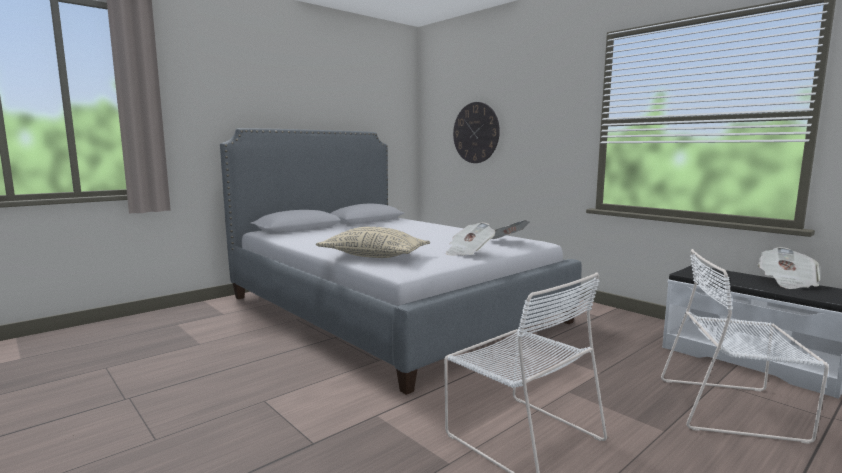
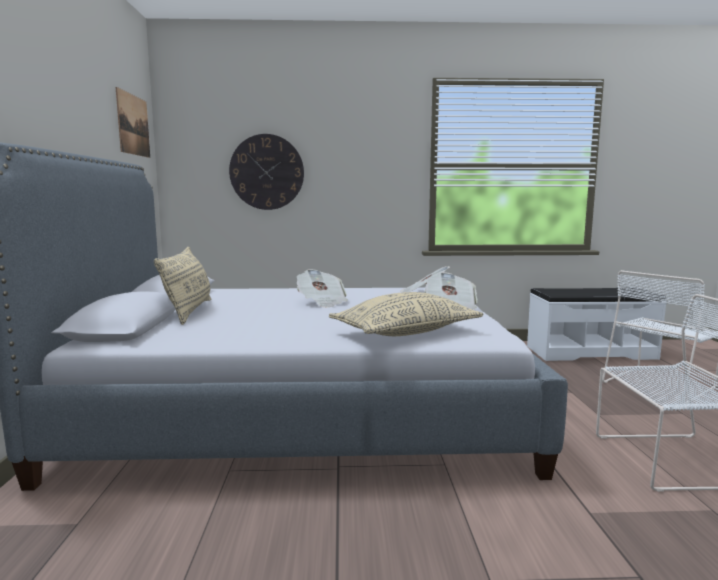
camera: 50 degrees left, 0 degrees up
(342, 227) = (189, 311): none -> beige pillow
(388, 104) = (133, 125): none -> picture
(787, 282) = (604, 289): newspaper -> newspaper (322, 302)

